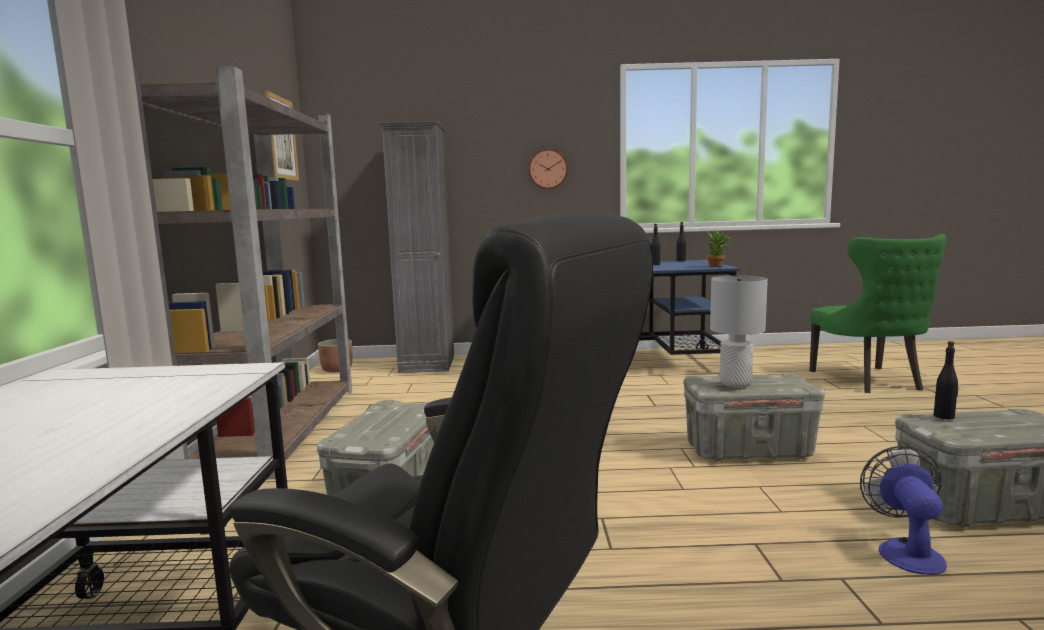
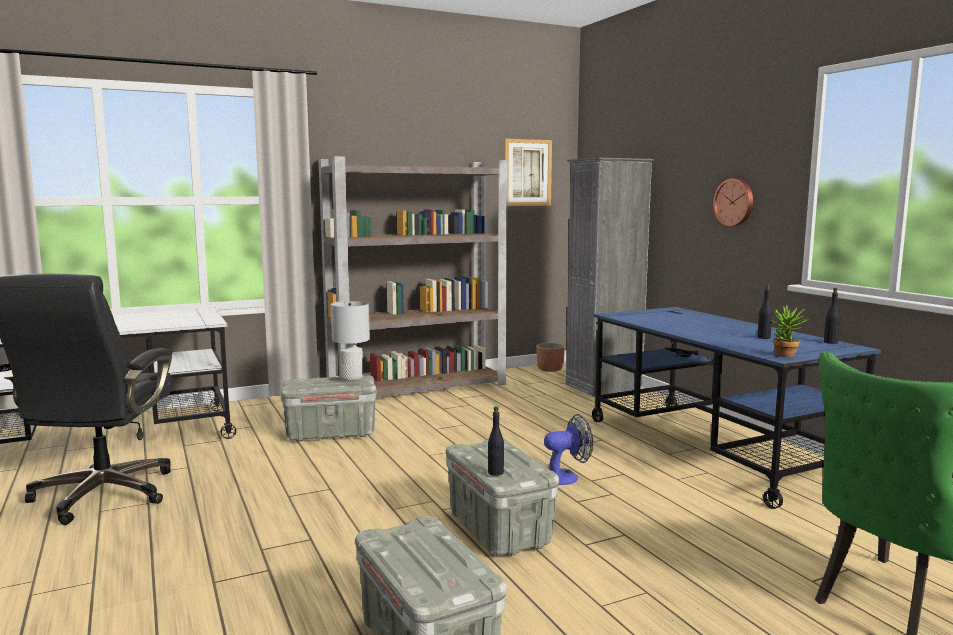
camera: 65 degrees right, 0 degrees up
(734, 385) = (479, 453): grey table lamp -> grey table lamp (352, 379)
(905, 551) = (318, 597): fan -> fan (566, 477)
(944, 416) = (434, 533): black bottle -> black bottle (495, 473)

